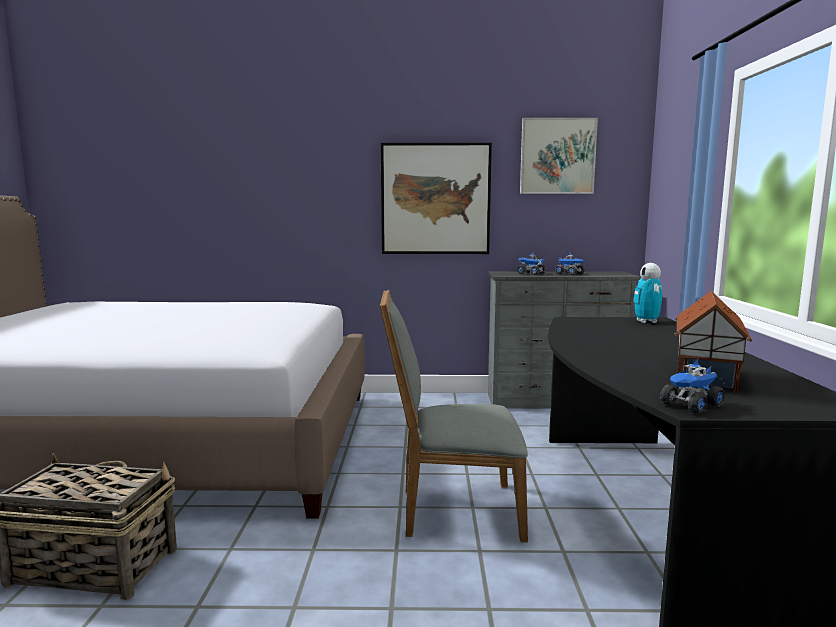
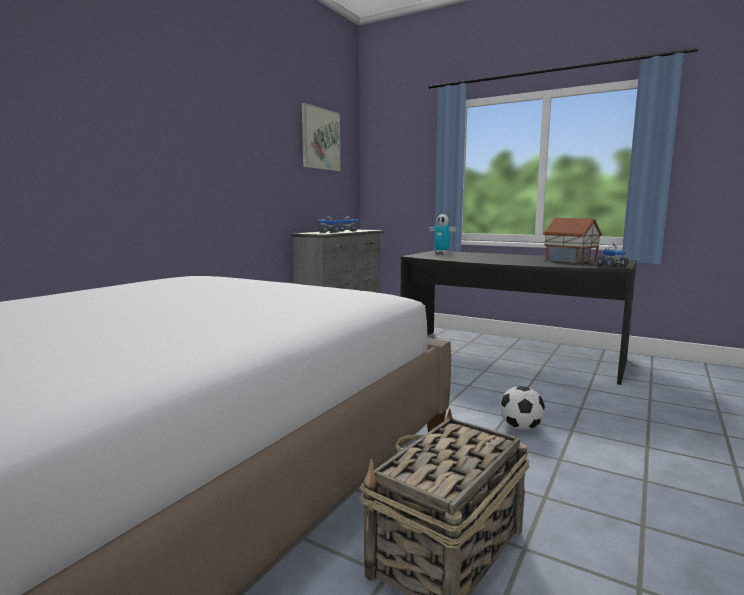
camera: 60 degrees left, 0 degrees up
(368, 565) = (520, 427): none -> football
(435, 199) = (252, 166): picture -> none
(452, 511) = (468, 391): grey chair -> none

